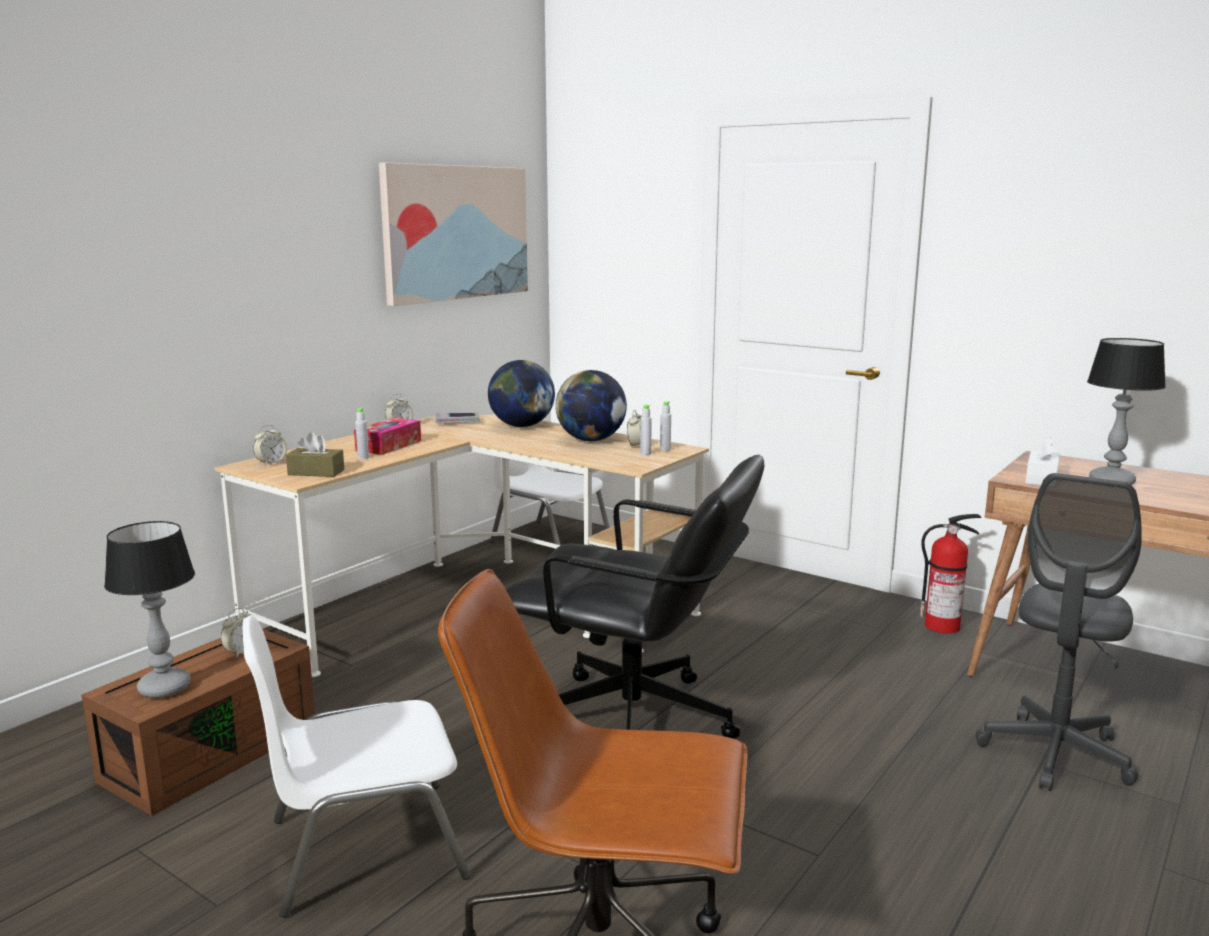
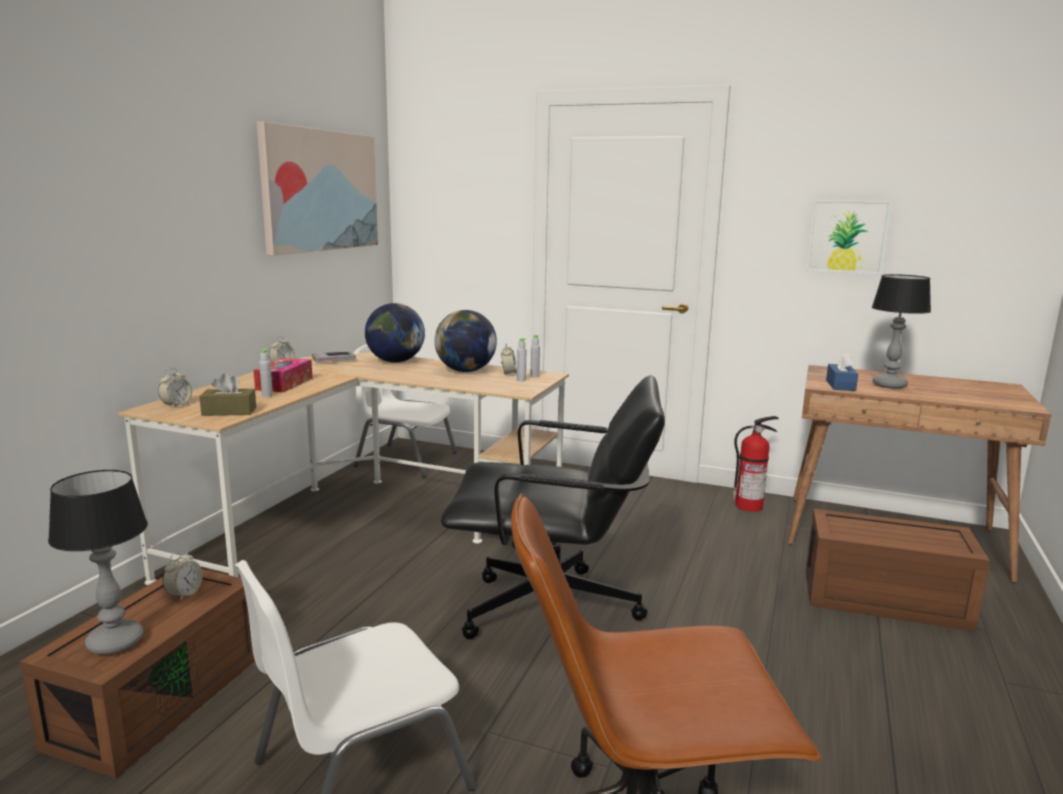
camera: 15 degrees left, 0 degrees up
(1041, 479) = (840, 385): white tissue box -> blue tissue box
(1055, 754) = (882, 600): grey office chair -> brown storage box
(1079, 286) = (847, 236): none -> picture

